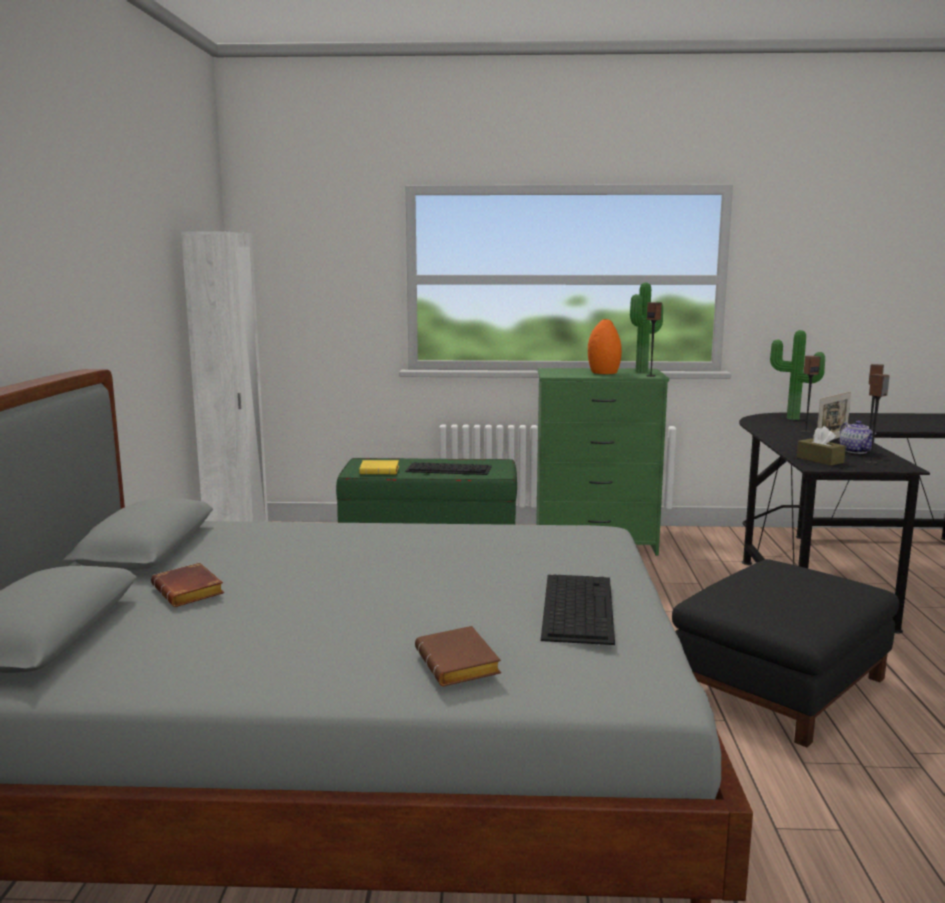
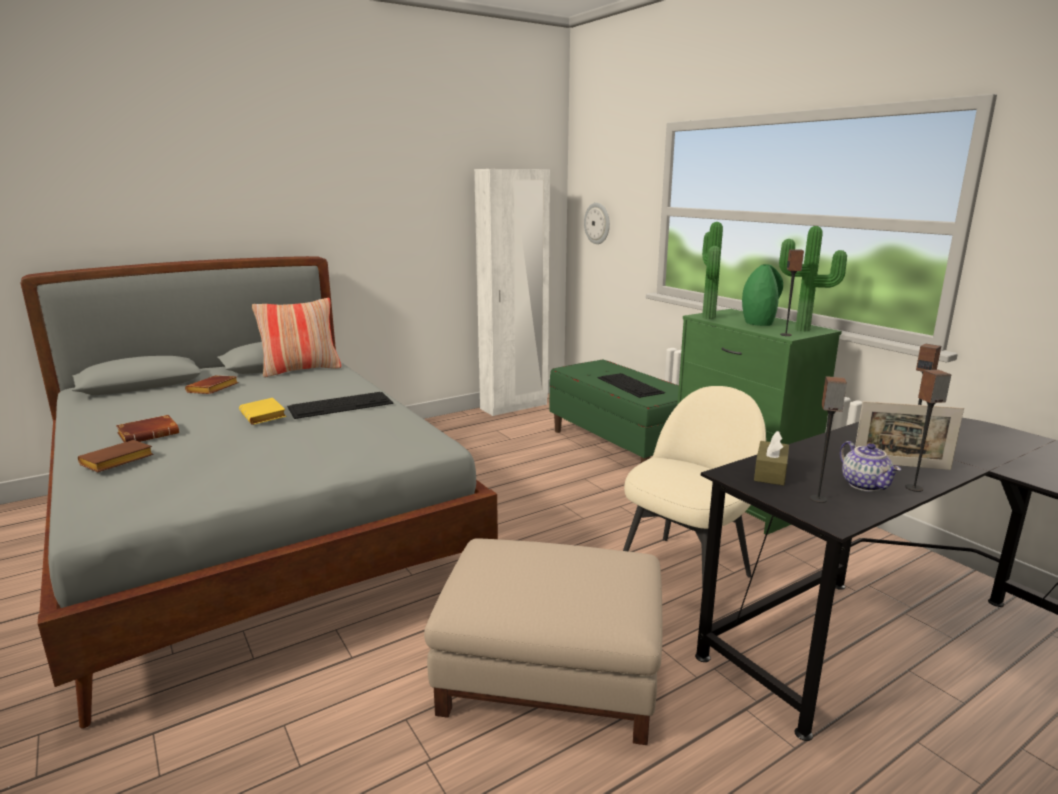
camera: 55 degrees right, 5 degrees up
(204, 539) = (301, 370): none -> pillow
(296, 299) = (597, 223): none -> wall clock
(356, 641) = (150, 434): none -> brown book
(380, 471) = (585, 372): yellow book -> yellow book (265, 416)
(577, 606) = (231, 468): keyboard -> keyboard (341, 404)
(603, 372) = (759, 323): orange vase -> green vase
(681, 595) = (686, 570): none -> beige chair
(779, 685) = (551, 672): black ottoman -> beige ottoman
(792, 419) = (970, 433): potted plant -> potted plant (706, 317)
(856, 451) = (866, 485): teapot -> teapot turned 60 degrees counterclockwise

